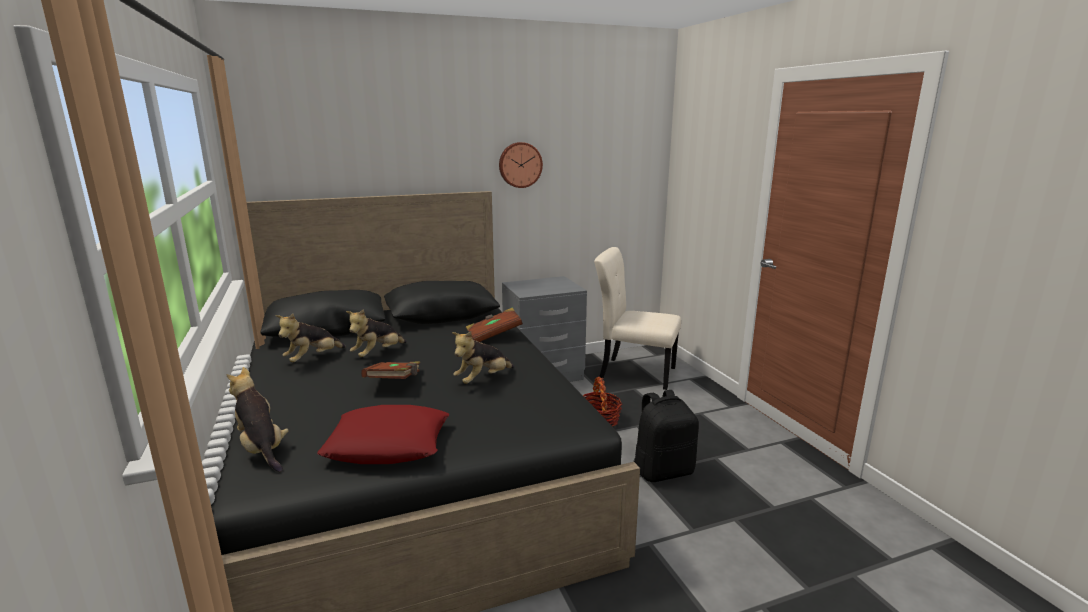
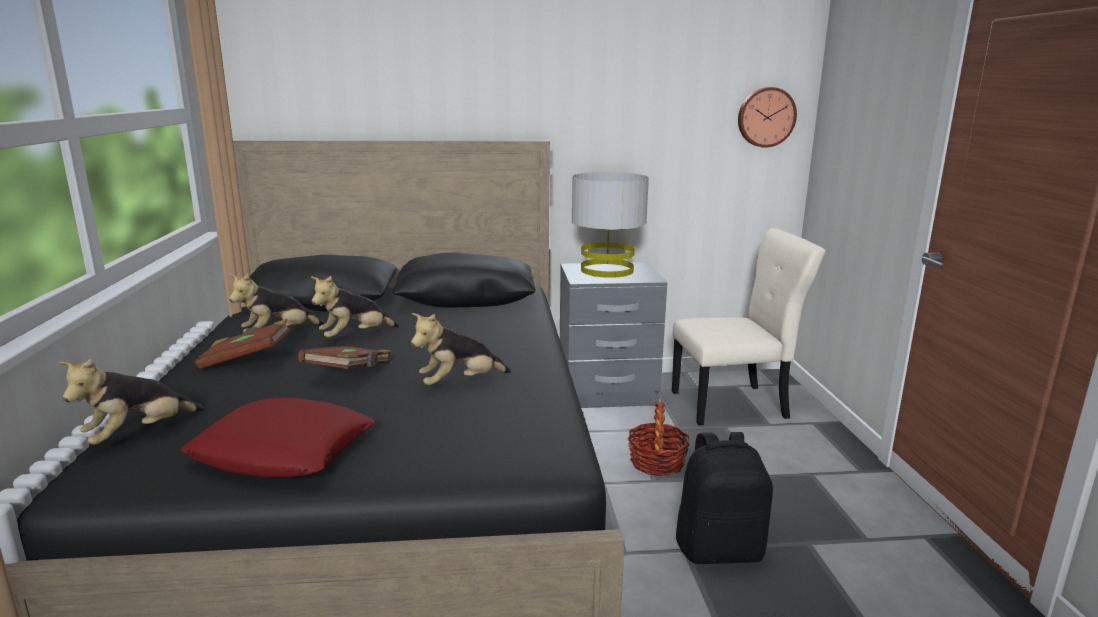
camera: 15 degrees right, 0 degrees up
(262, 449) = (139, 434): plush toy -> plush toy turned 120 degrees counterclockwise
(494, 336) = (512, 329): brown book -> brown book (247, 360)
(520, 165) = (593, 107): wall clock -> wall clock (765, 117)
(539, 285) = (607, 270): none -> grey table lamp
(634, 373) = (733, 405): beige chair -> beige chair turned 135 degrees clockwise

